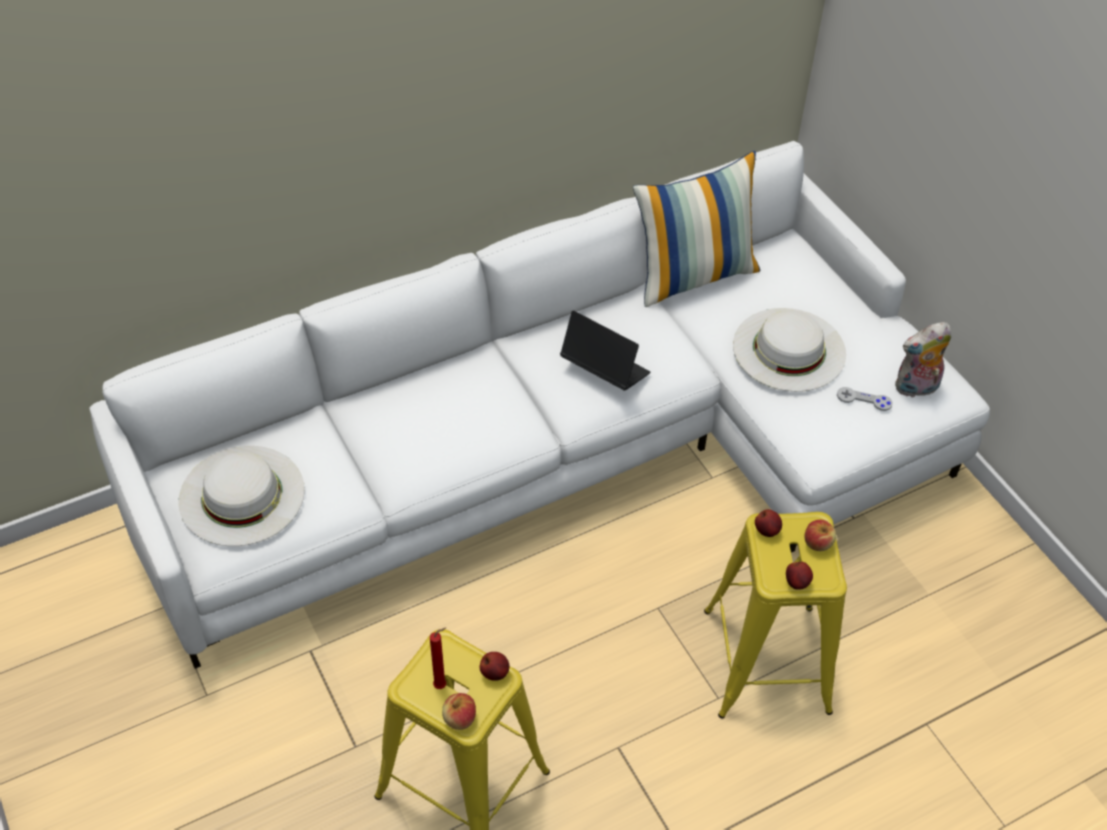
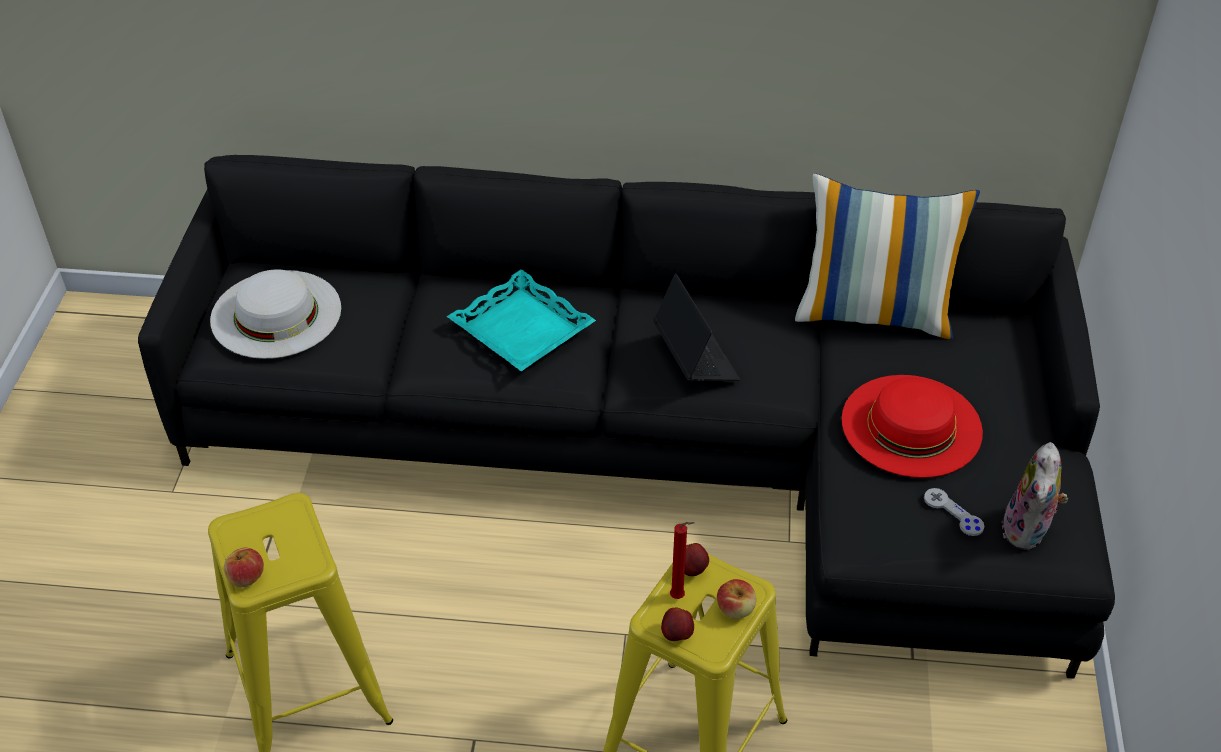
camera: 35 degrees right, 5 degrees down
(442, 685) = (259, 541): red candle -> red candle (679, 597)
(457, 409) = (522, 328): none -> turquoise tray
(495, 672) = (313, 556): apple -> none
(570, 451) = (664, 447): white sofa -> black sofa
(789, 349) = (911, 425): white hat -> red hat
(916, 388) = (1028, 531): plush toy -> plush toy turned 90 degrees counterclockwise

